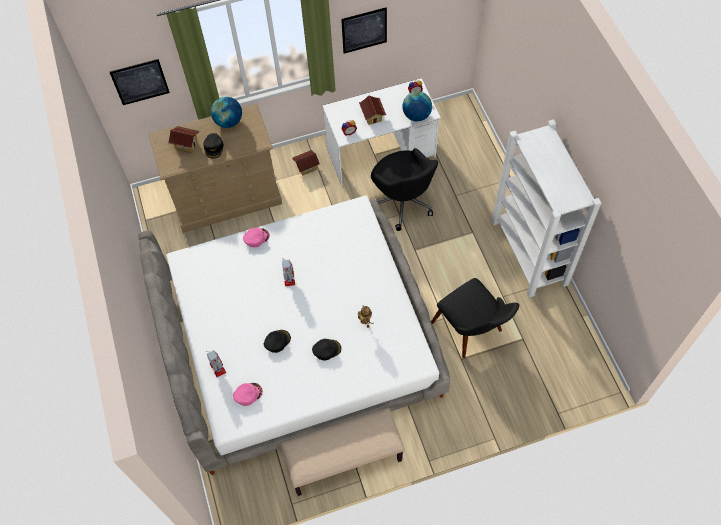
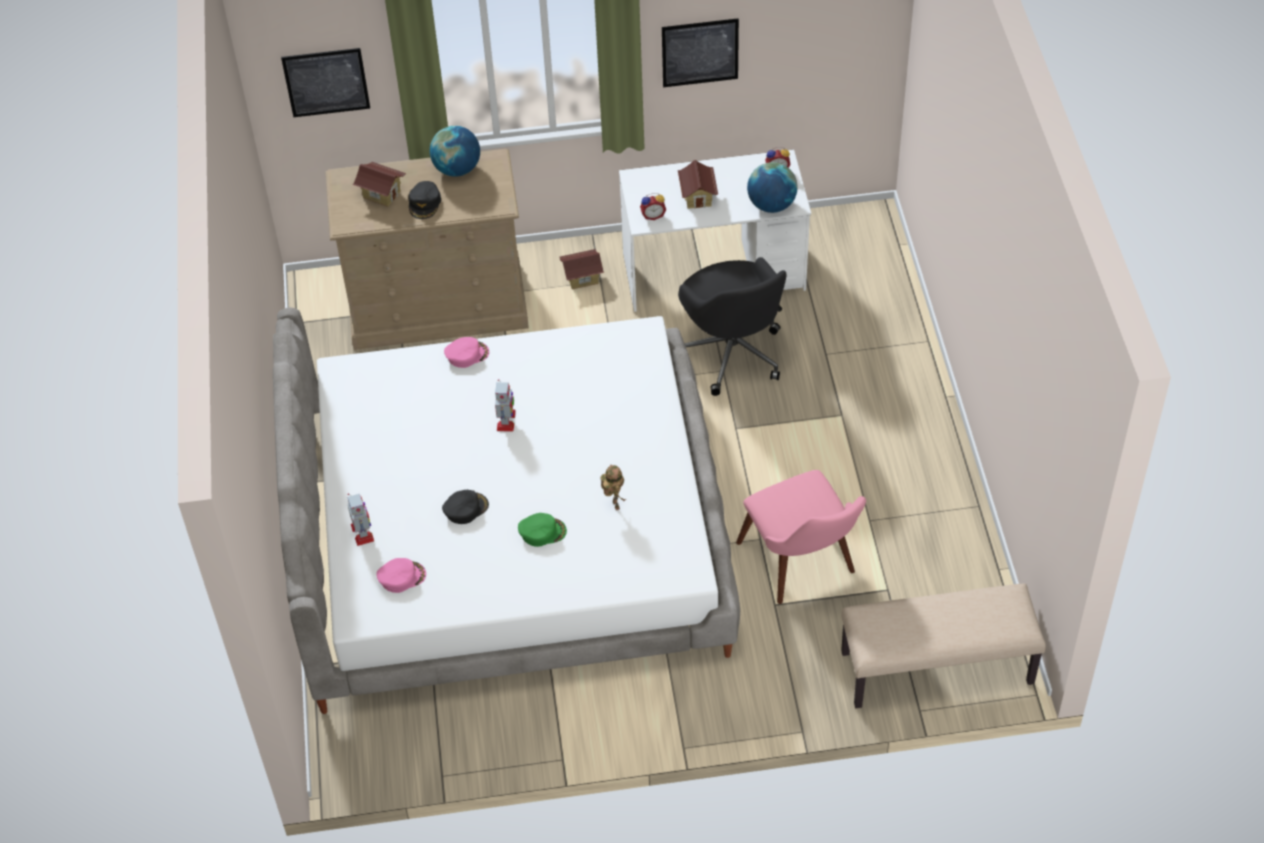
camera: 10 degrees right, 10 degrees down
(326, 349) = (542, 532): black cap -> green cap
(343, 460) = (542, 725): beige bench -> beige bench (936, 669)
(472, 332) = (804, 567): black chair -> pink chair
(529, 252) = (932, 459): white bookcase -> none

